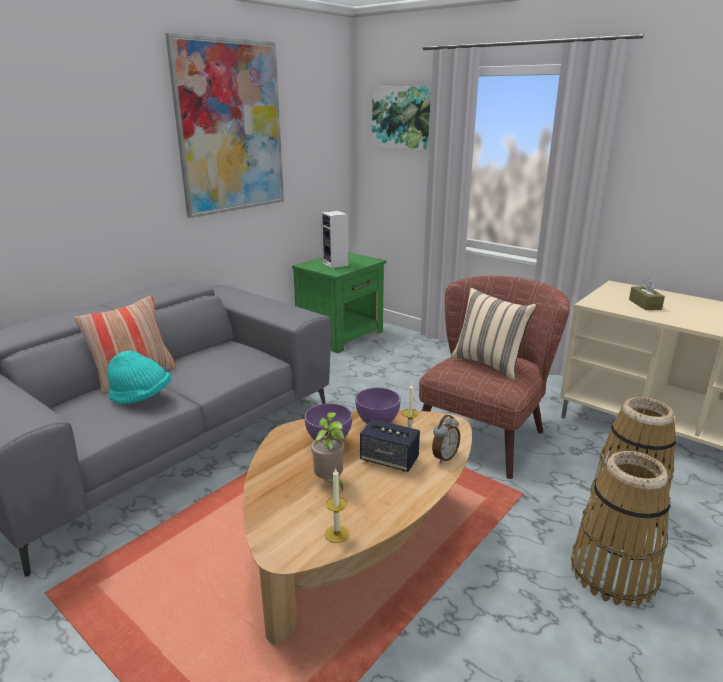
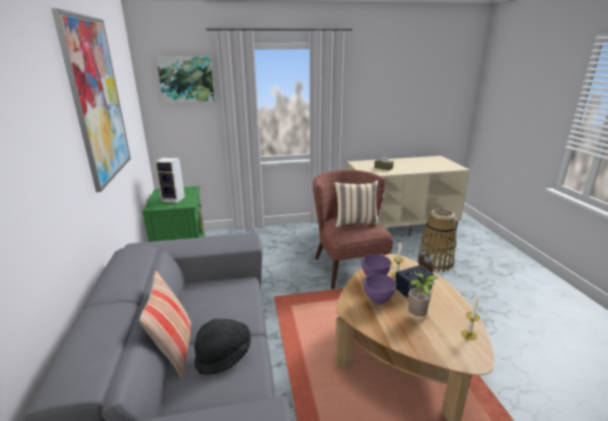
camera: 50 degrees left, 0 degrees up
(141, 397) = (224, 356): turquoise hat -> black hat
(612, 573) = (473, 290): basket -> none

